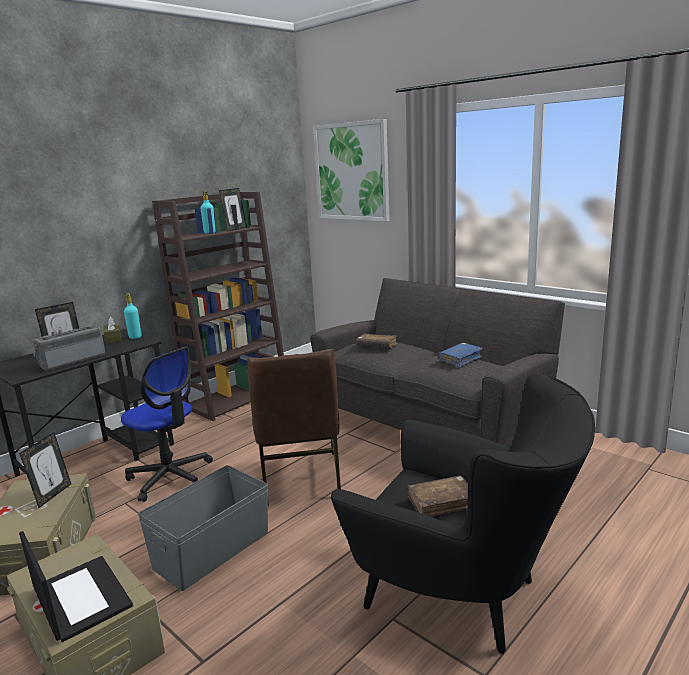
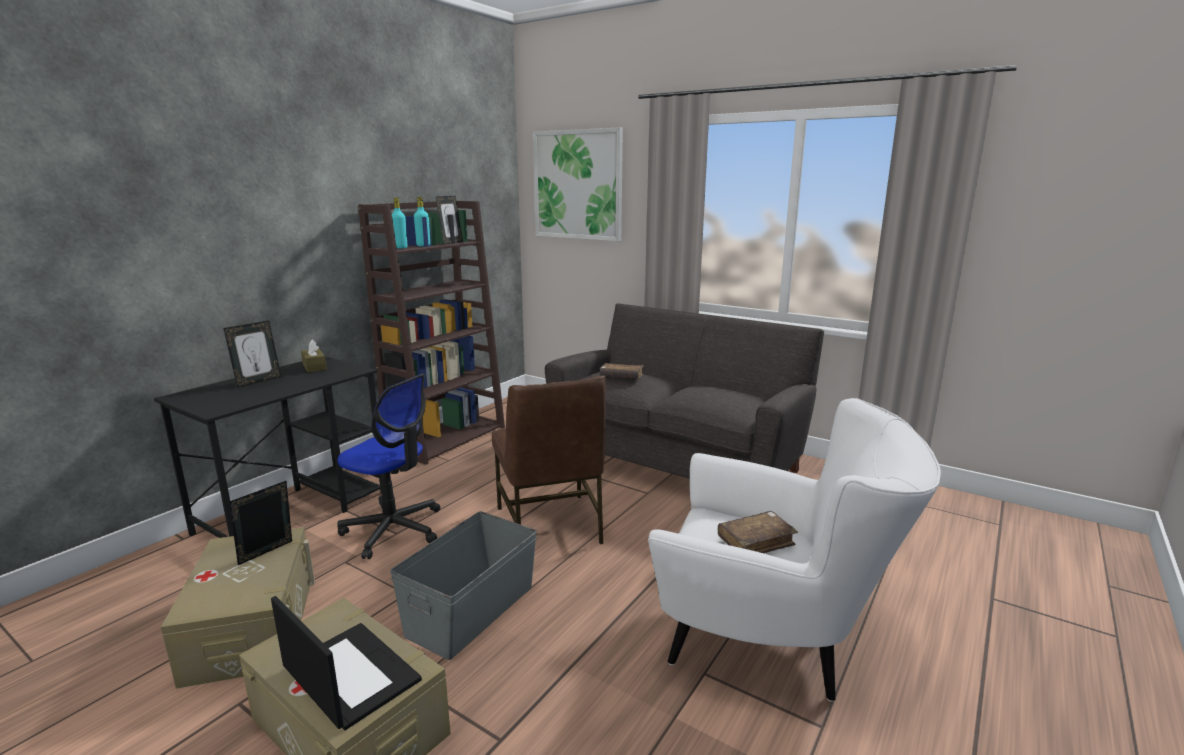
camera: 10 degrees left, 0 degrees up
(52, 495) = (268, 554): picture frame -> picture frame turned 150 degrees counterclockwise
(72, 360) = (273, 391): radio -> none
(135, 337) = (341, 365): turquoise bottle -> turquoise bottle (400, 247)
(460, 360) = (719, 391): blue book -> none
(463, 596) = (772, 643): black armchair -> white armchair

